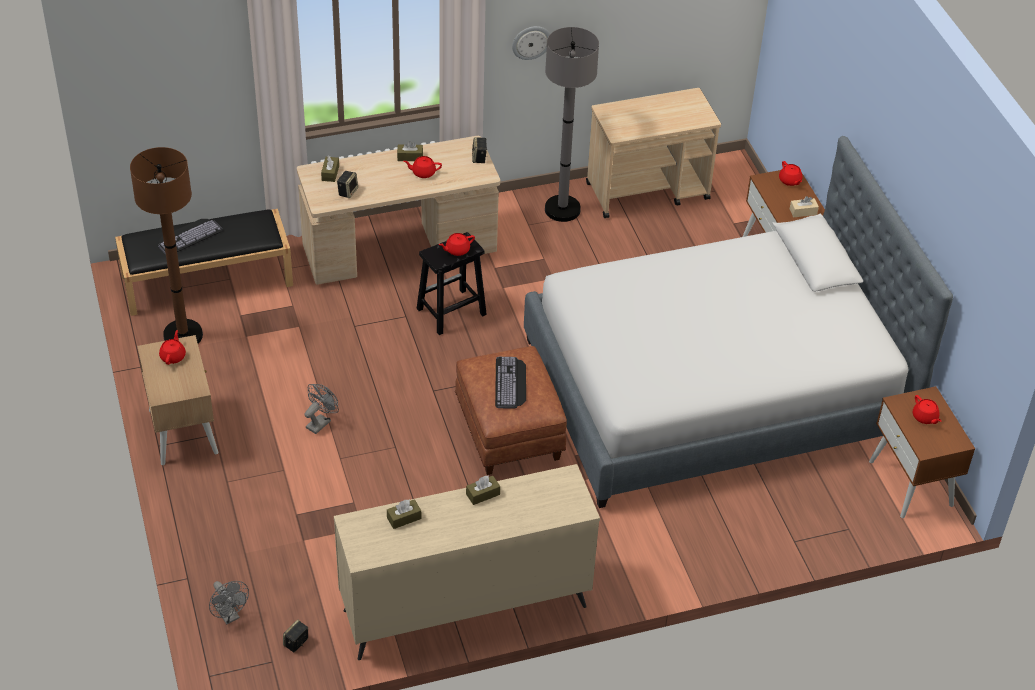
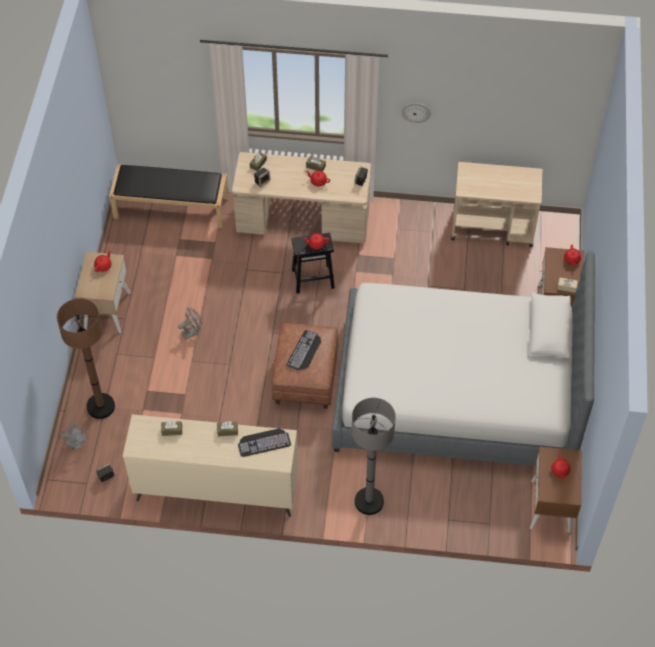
camera: 25 degrees right, 10 degrees up
(183, 335) = (138, 242): brown floor lamp -> brown floor lamp (100, 406)
(188, 235) = (160, 178): keyboard -> keyboard (264, 441)
(562, 209) = (426, 224): grey floor lamp -> grey floor lamp (369, 501)

